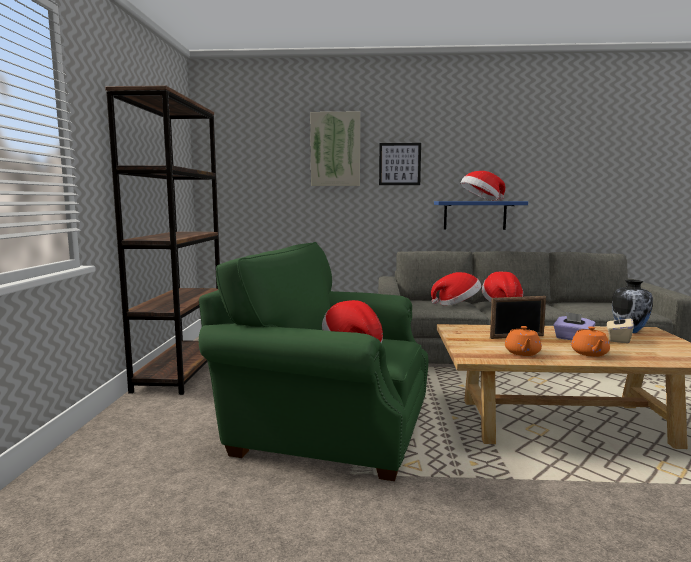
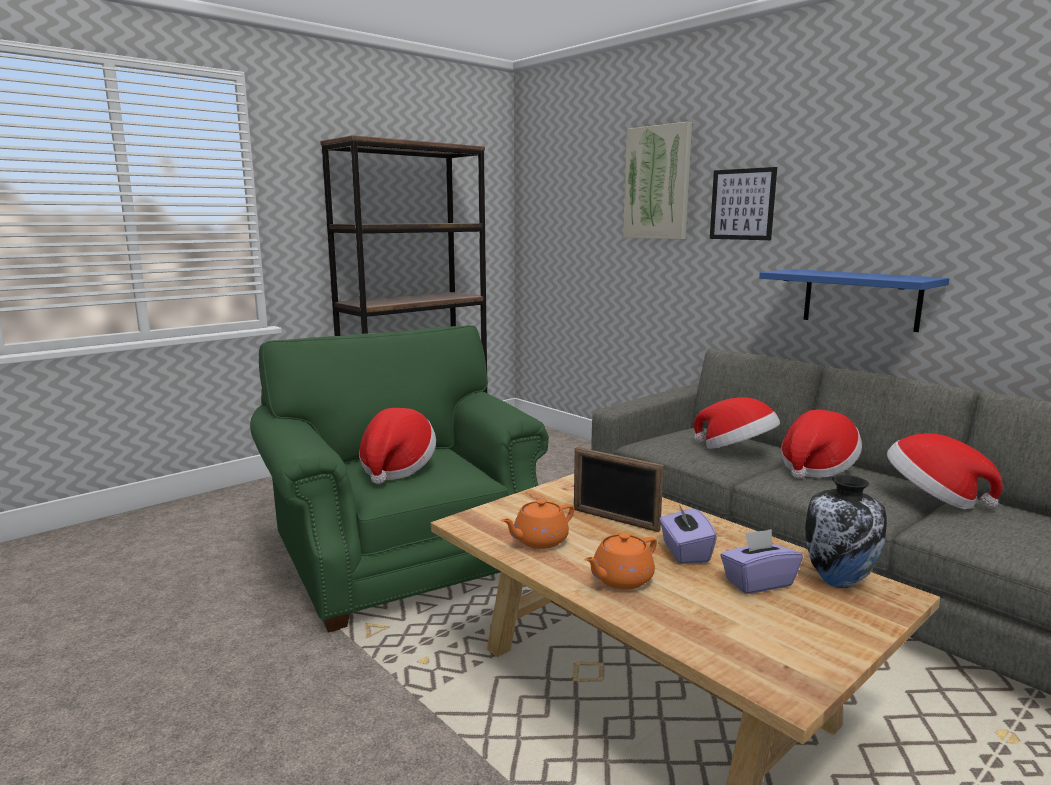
camera: 45 degrees right, 5 degrees up
(481, 201) = (853, 274): hat -> hat (933, 499)
(618, 339) = (758, 582): beige tissue box -> purple tissue box

